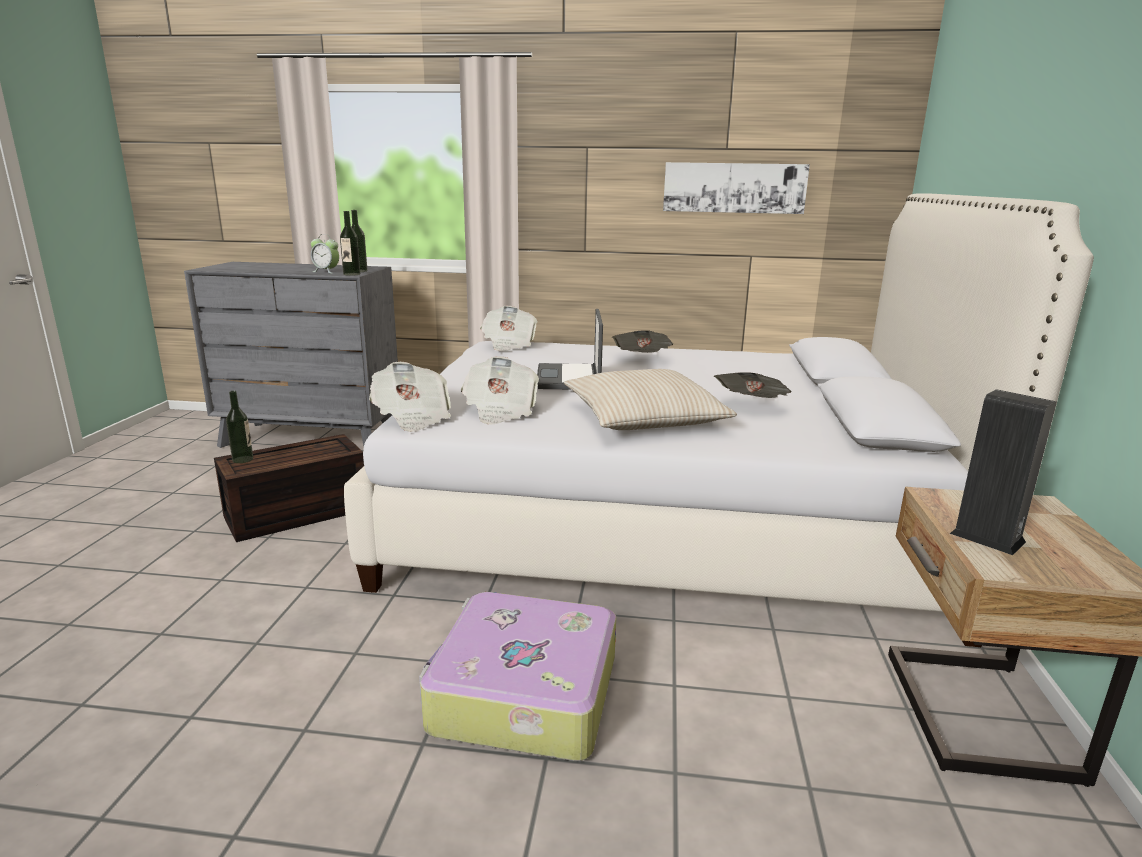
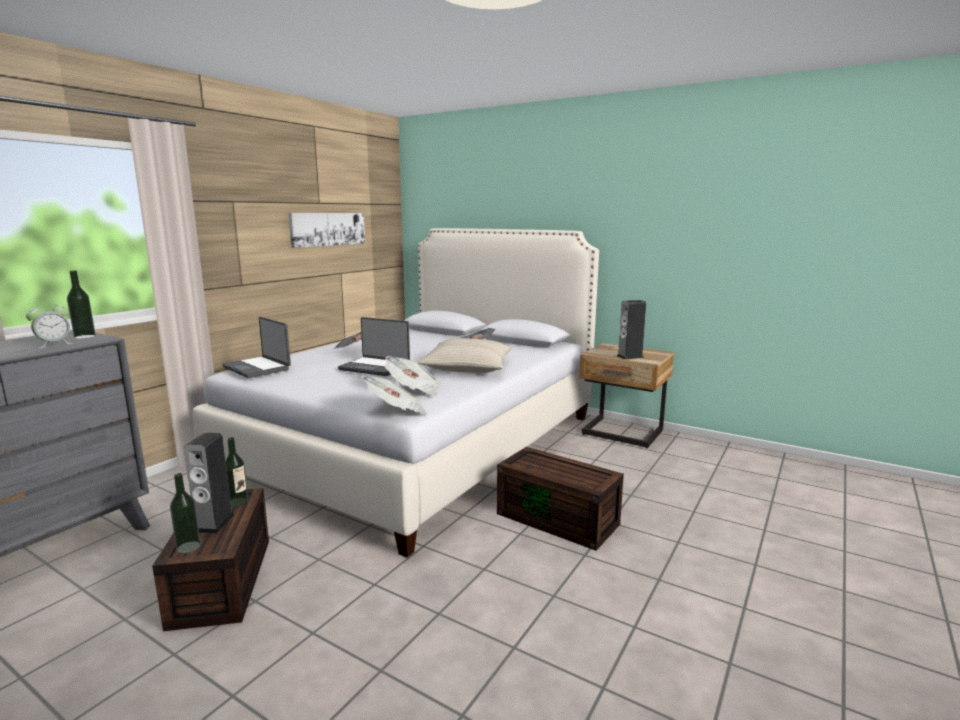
camera: 65 degrees left, 5 degrees down
(286, 455) = (214, 523): none -> speaker
(351, 274) = (101, 339): bottle -> bottle (238, 502)
(508, 344) = (258, 368): newspaper -> laptop
(522, 694) = (559, 519): suitcase -> brown storage box

